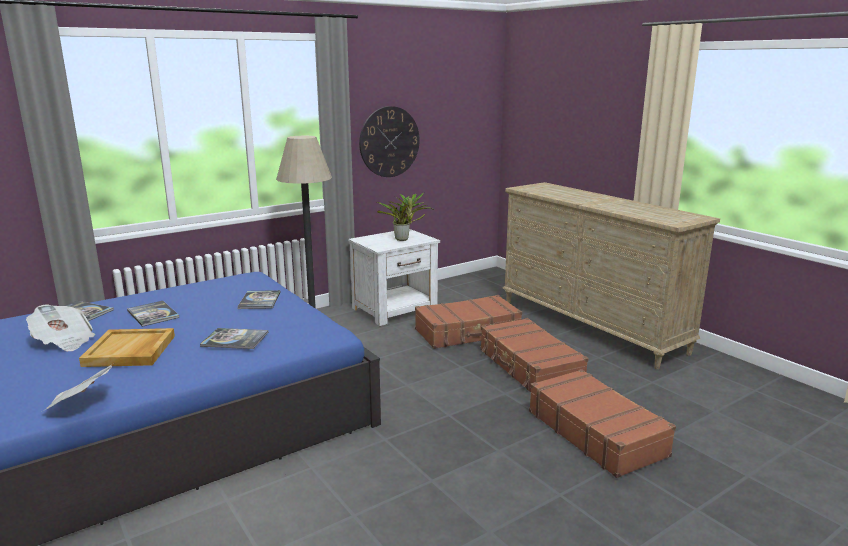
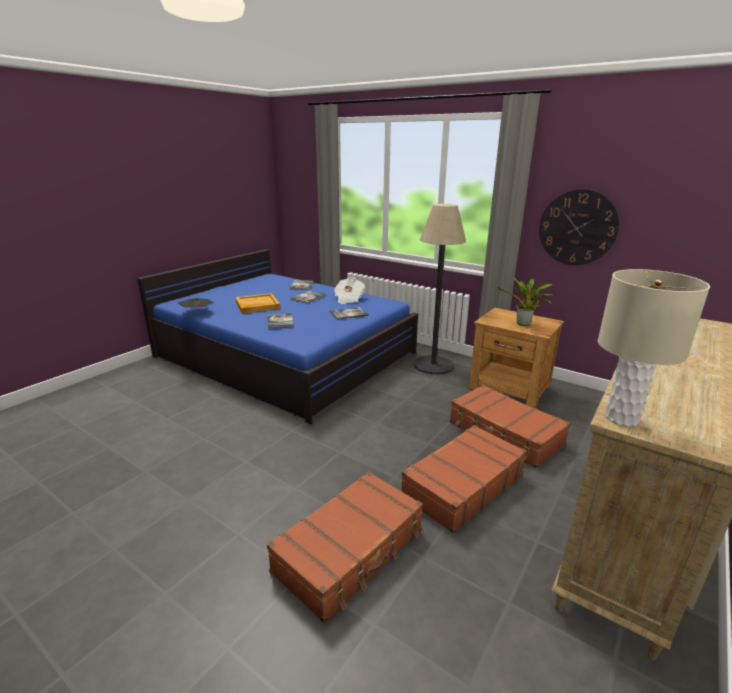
camera: 70 degrees right, 5 degrees up
(64, 341) = (264, 292): newspaper -> newspaper (348, 299)
(396, 310) = (510, 388): white nightstand -> brown nightstand
(673, 222) = (621, 418): none -> beige table lamp

